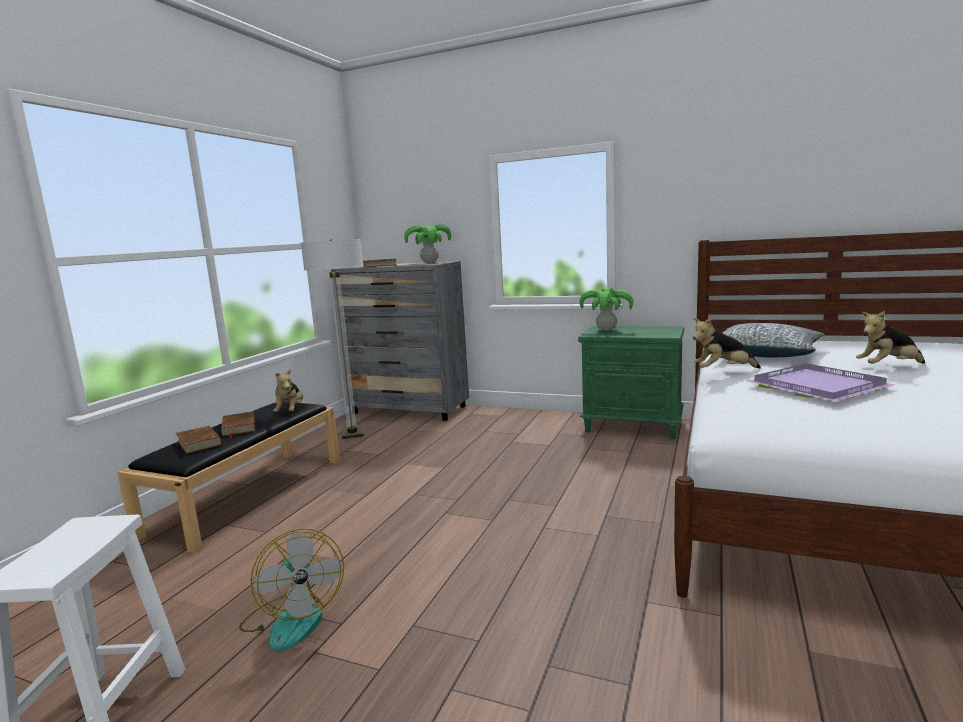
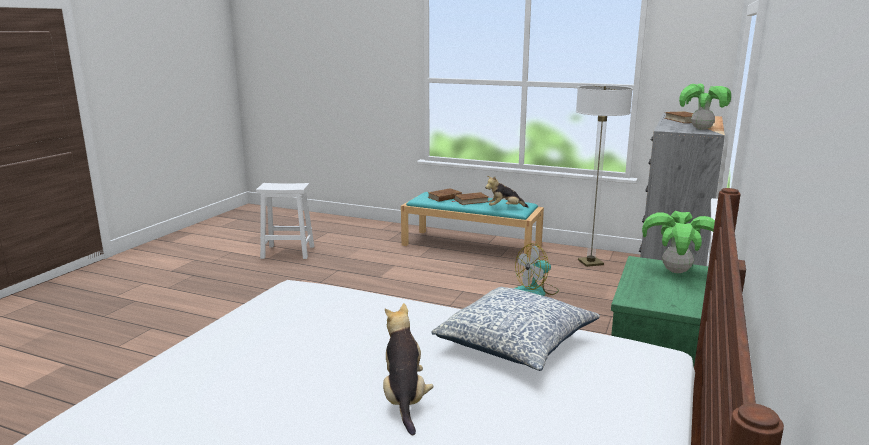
camera: 90 degrees right, 5 degrees up
(249, 494) = (472, 246): black bench -> turquoise bench
(293, 619) = (329, 272): fan -> fan (536, 291)
(723, 371) = (437, 304): plush toy -> none
(814, 387) = (346, 327): purple tray -> none

